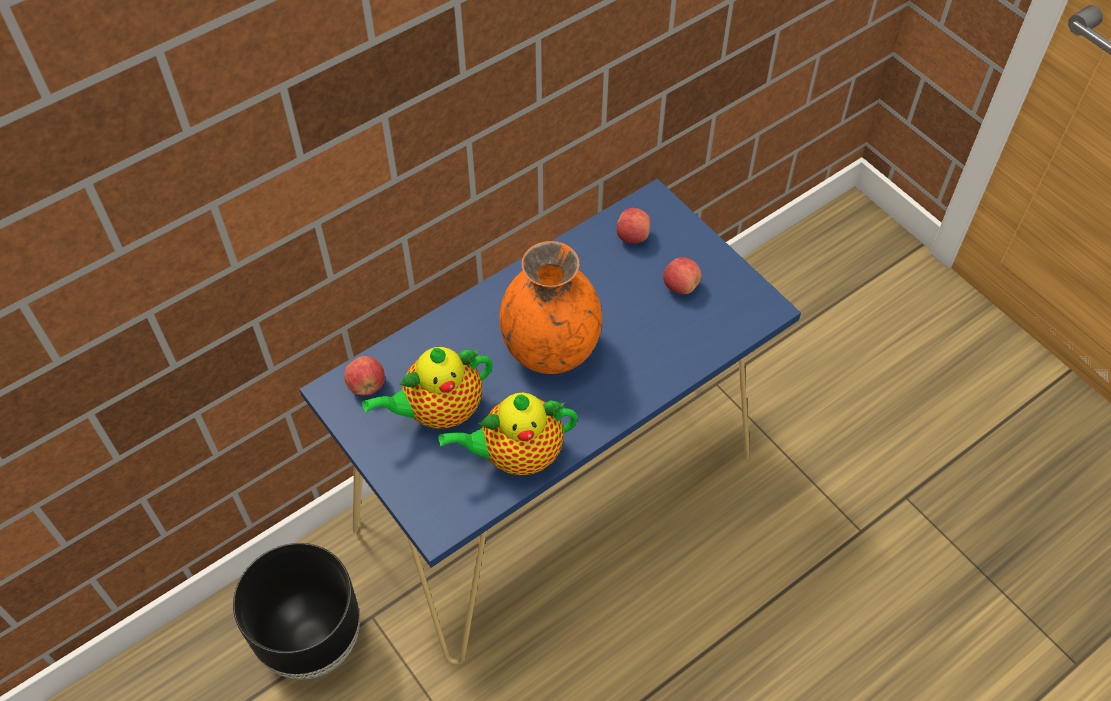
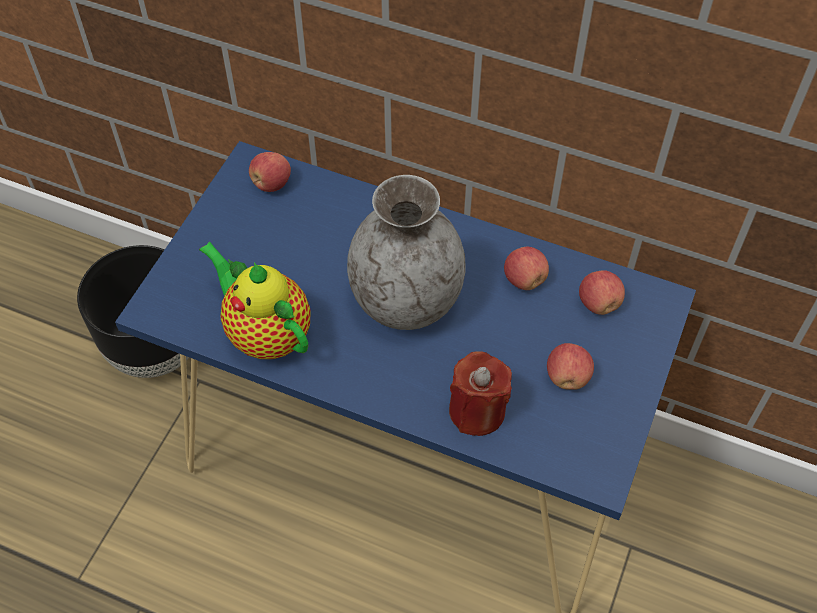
camera: 60 degrees right, 0 degrees up
(439, 411) = (277, 249): teapot -> none
(550, 348) = (406, 300): orange vase -> grey vase
(582, 267) = (524, 279): none -> apple
(674, 352) = (477, 411): none -> red candle

